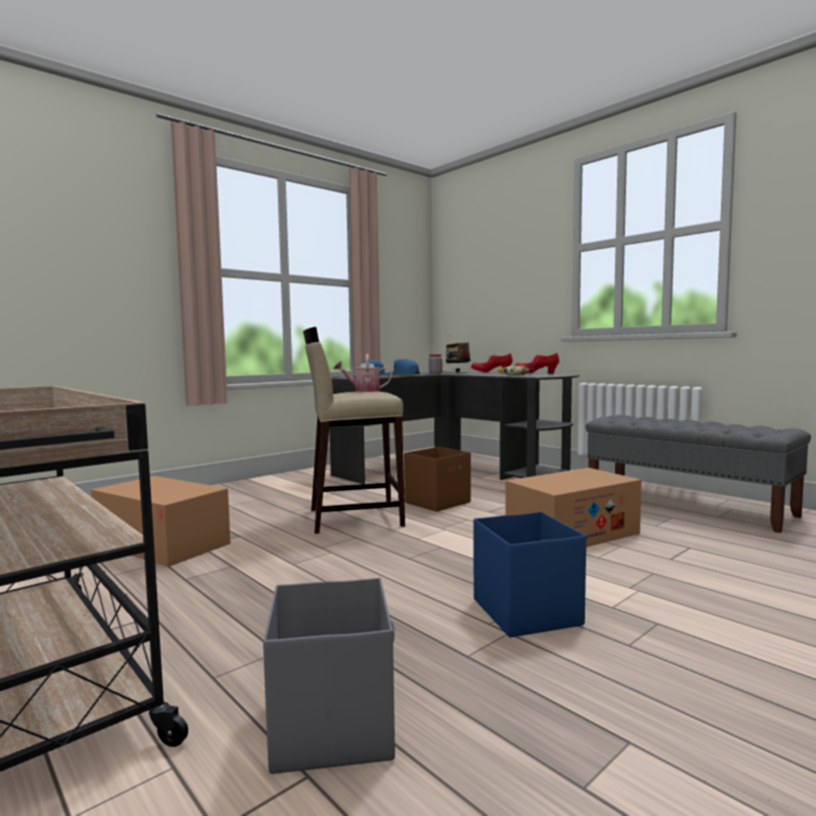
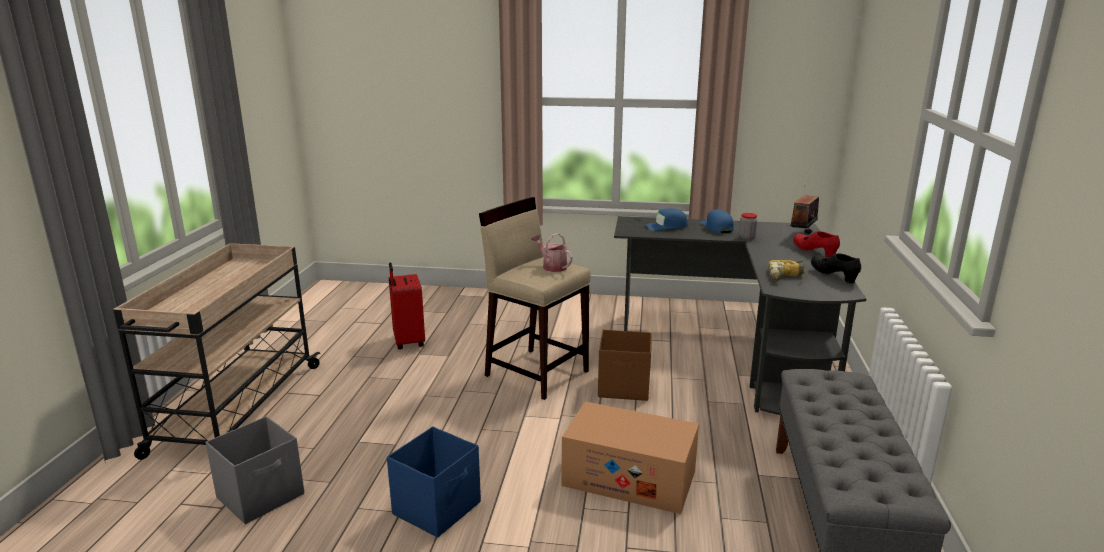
camera: 50 degrees right, 15 degrees up
(162, 544) = (407, 342): cardboard box -> red suitcase
(536, 373) = (834, 276): red shoe -> black shoe

